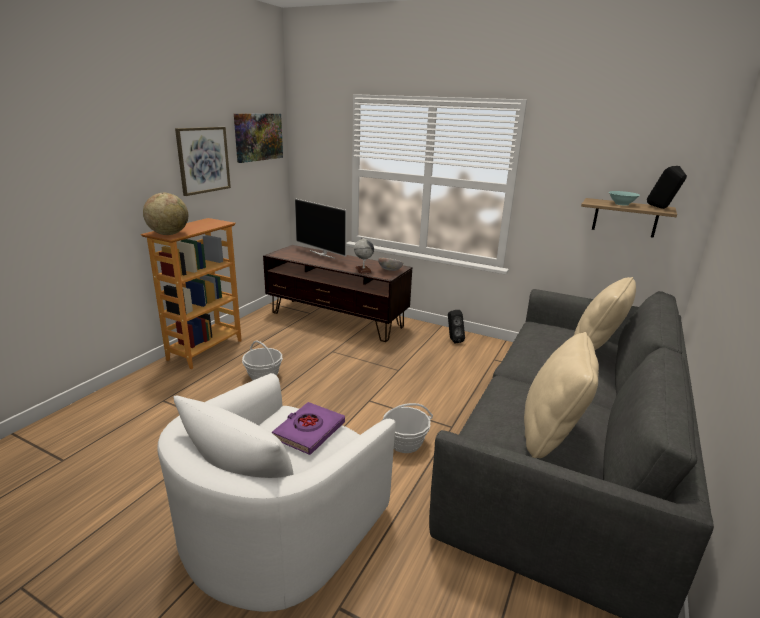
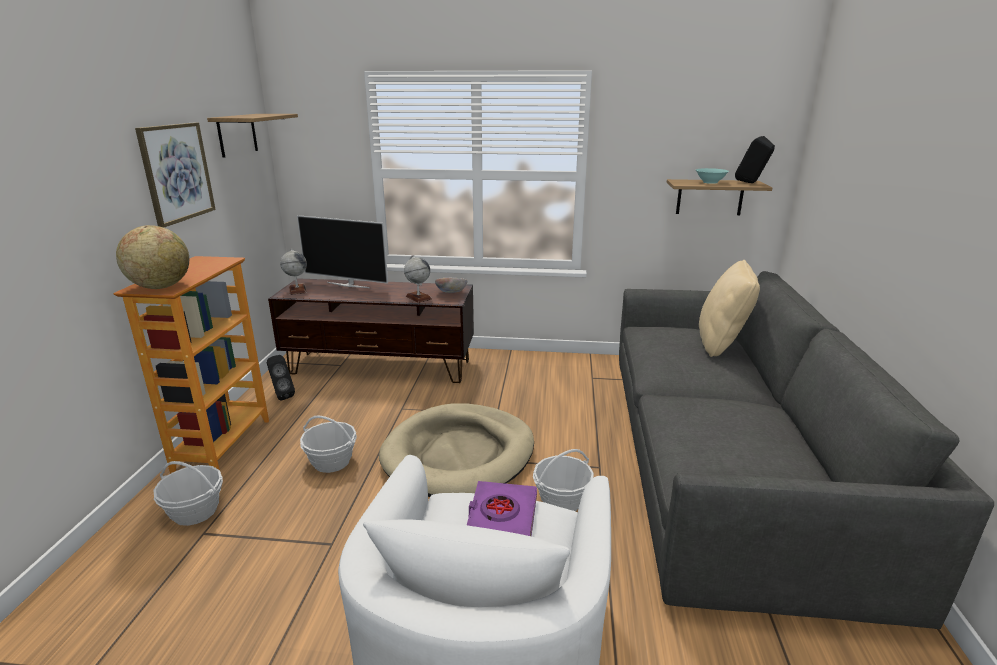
camera: 20 degrees left, 0 degrees up
(166, 386) = (195, 512): none -> basket
(258, 137) = (237, 134): picture -> shelf
(286, 252) = (297, 290): none -> globe
(351, 392) = (459, 454): none -> beige dog bed
(453, 340) = (534, 364): black speaker -> black speaker (281, 396)
(551, 434) = (757, 447): beige pillow -> none

